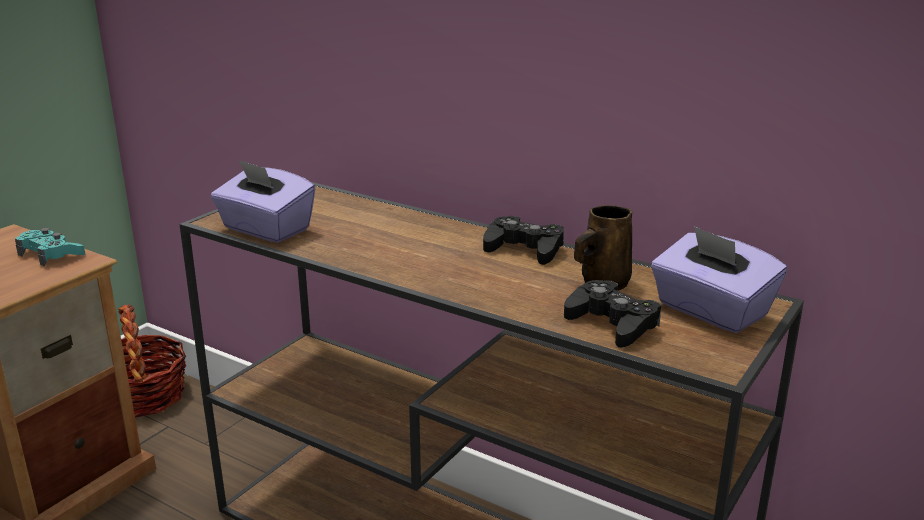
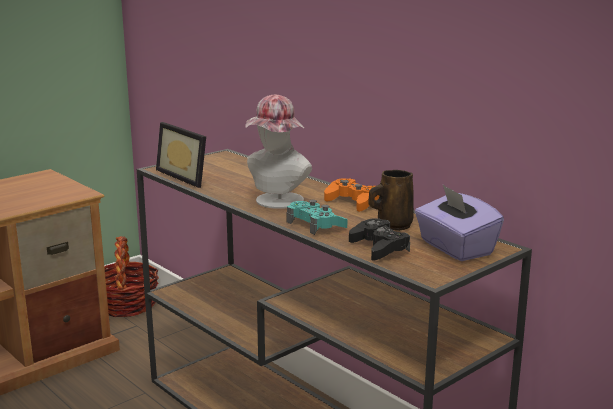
camera: 15 degrees right, 5 degrees down
(51, 254) = (65, 188): turquoise game controller -> turquoise game controller (315, 225)
(265, 229) = (188, 176): purple tissue box -> picture frame
(420, 262) = (276, 202): none -> hat
(524, 249) = (353, 201): black game controller -> orange game controller

